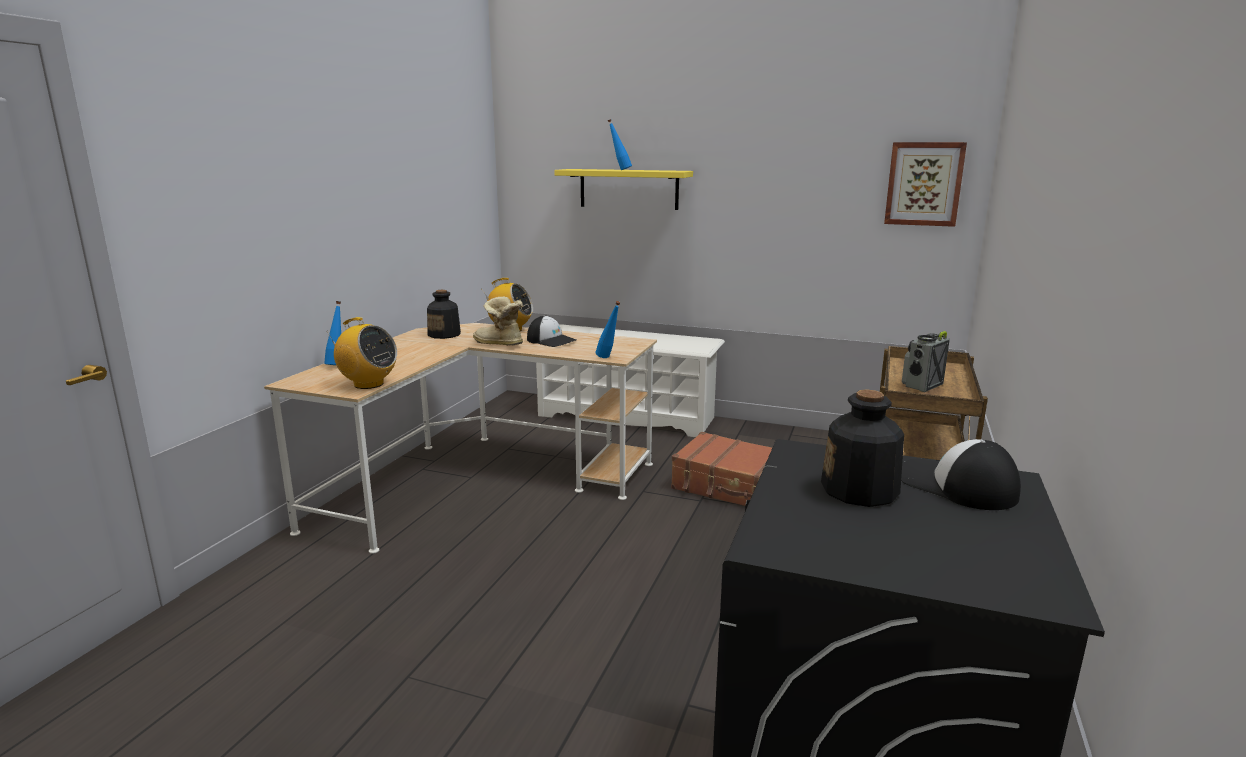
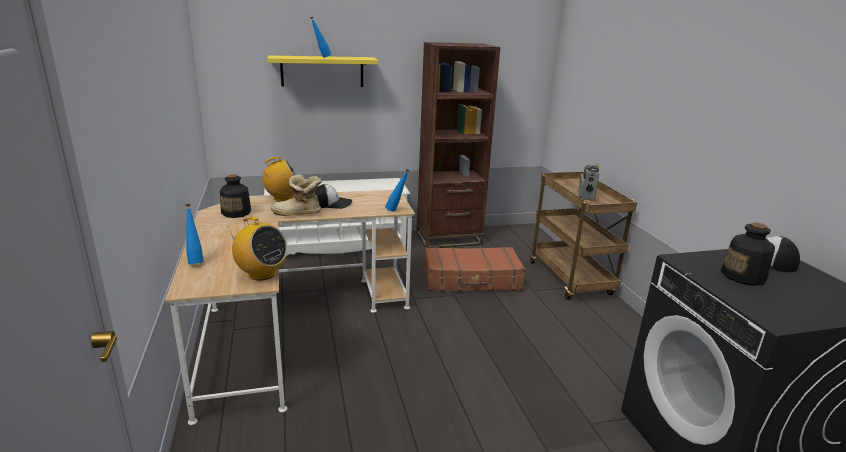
camera: 35 degrees left, 5 degrees up
(368, 384) = (261, 274): radio -> radio turned 45 degrees clockwise
(780, 437) = (449, 238): none -> brown bookcase
(924, 184) = (522, 65): picture -> none

